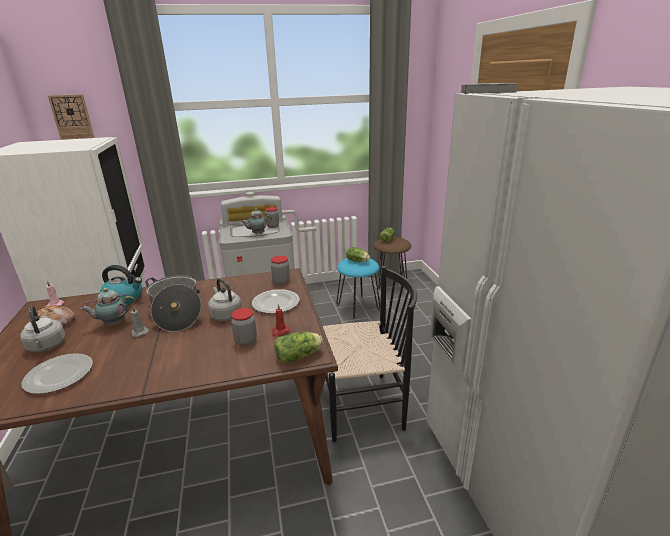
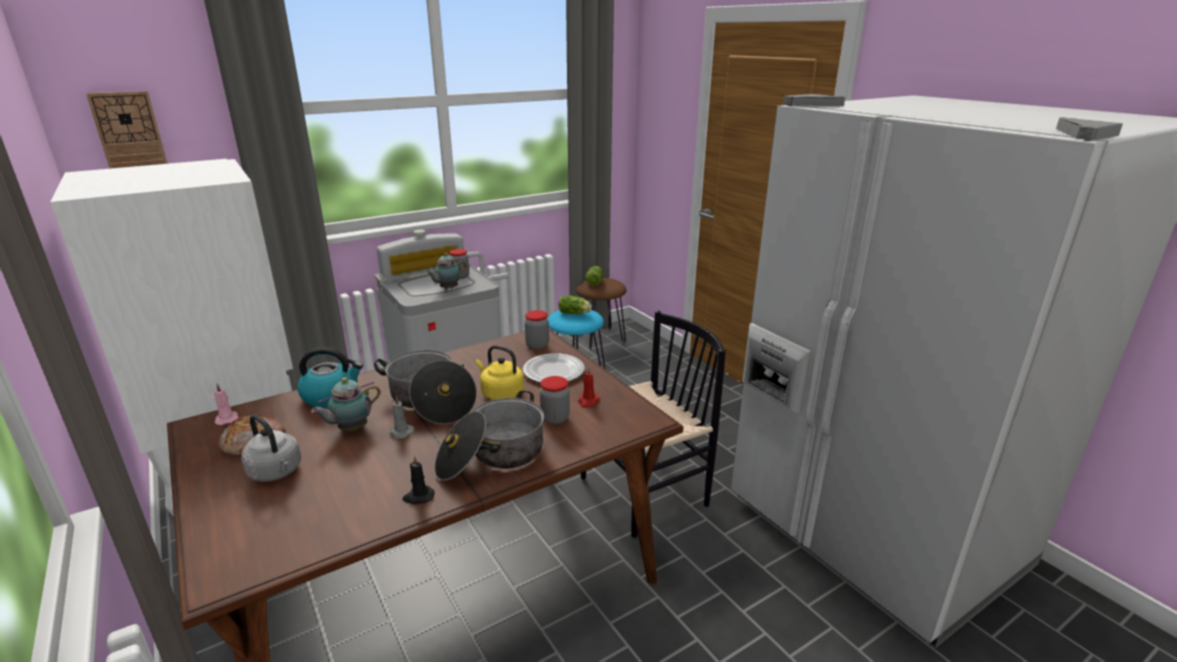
camera: 20 degrees left, 0 degrees up
(59, 374) = (337, 500): plate -> none
(106, 384) = (418, 497): none -> black candle
(178, 362) = (492, 456): none -> cooking pot
(225, 315) = (500, 394): grey kettle -> yellow kettle
(300, 356) = (635, 423): lettuce -> none

